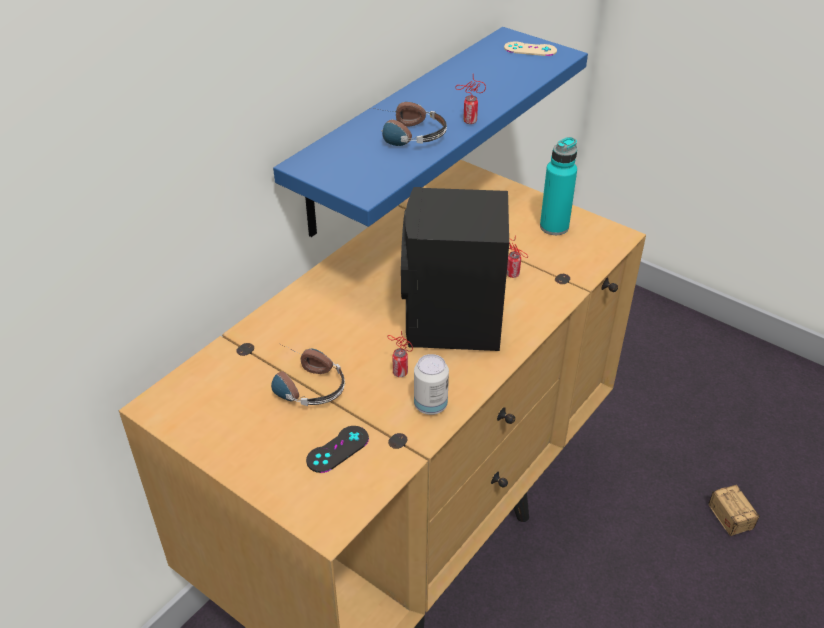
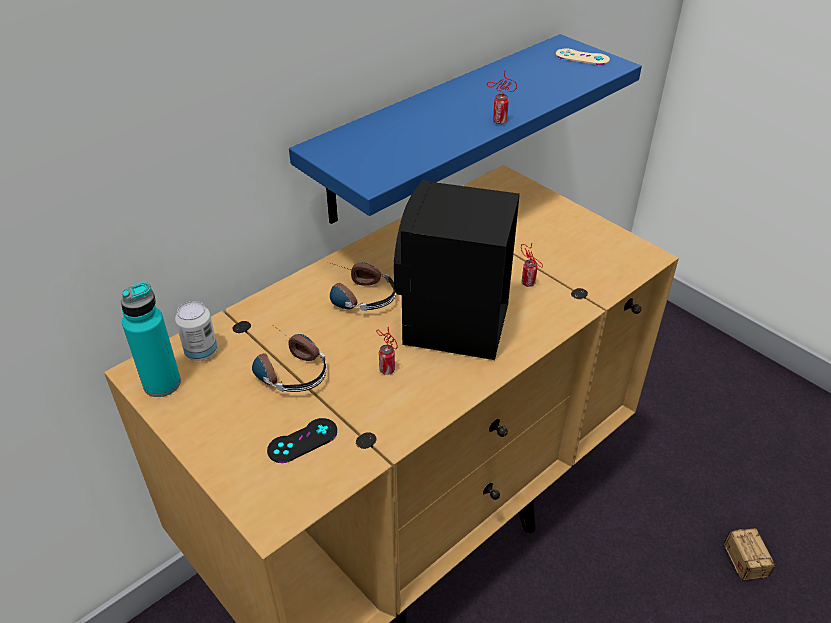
camera: 10 degrees right, 0 degrees up
(403, 134) = (427, 128): headphones -> headphones (355, 295)
(430, 405) = (409, 407): can -> can (201, 352)
(554, 227) = (583, 240): turquoise bottle -> turquoise bottle (162, 383)

